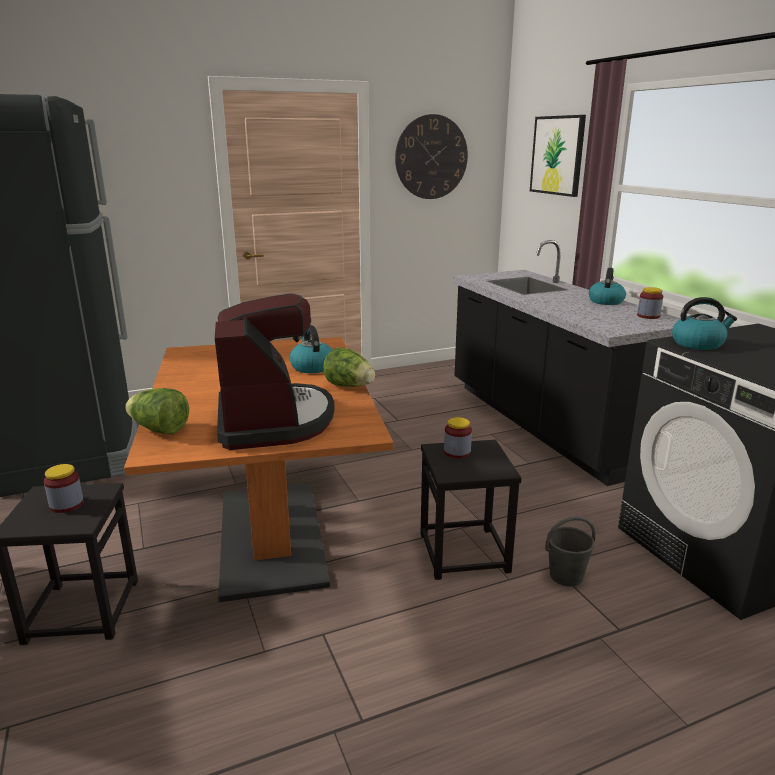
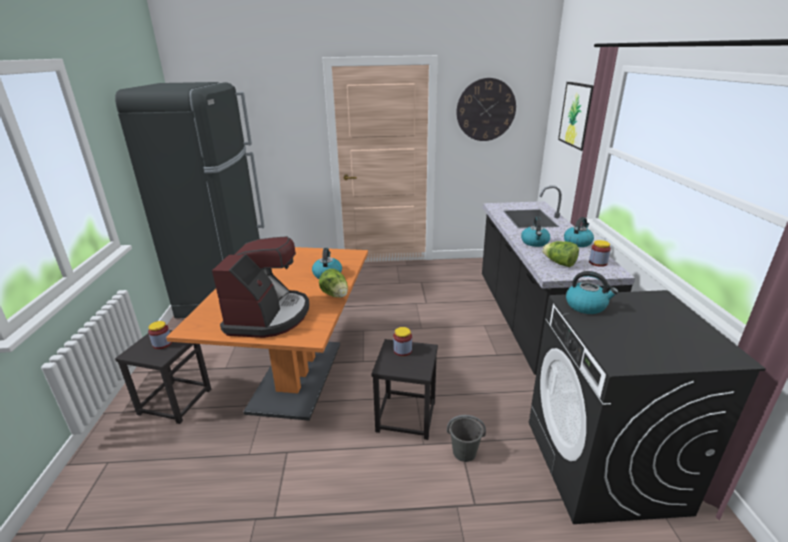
camera: 20 degrees right, 5 degrees up
(159, 430) = (204, 312): lettuce -> lettuce (559, 263)
(559, 305) = (535, 242): none -> kettle

